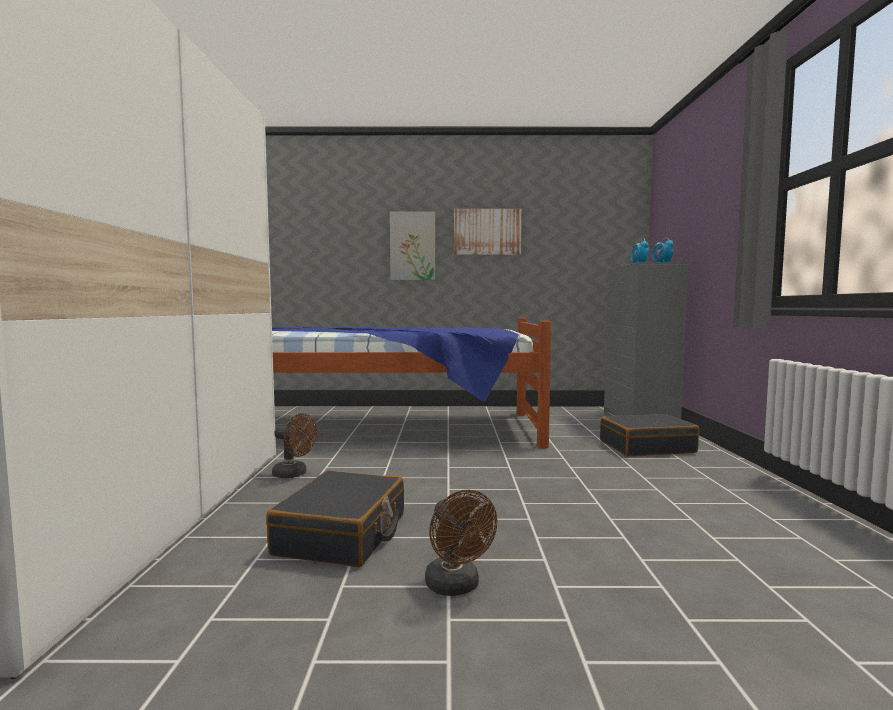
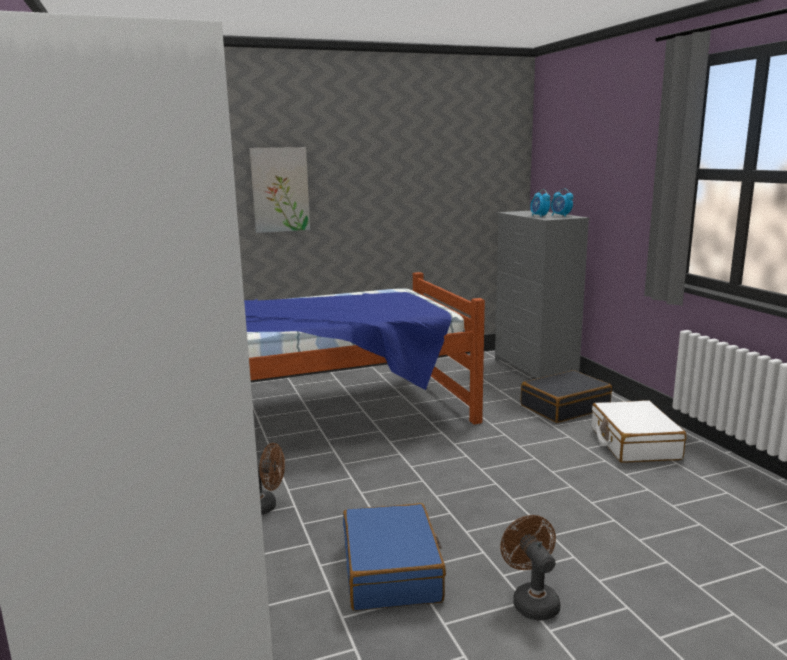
camera: 20 degrees left, 10 degrees up
(343, 534) = (392, 571): black suitcase -> blue suitcase
(456, 587) = (532, 600): brown fan -> brown fan turned 150 degrees counterclockwise
(487, 232) = (366, 170): picture -> none
(704, 481) = (633, 443): none -> white suitcase

